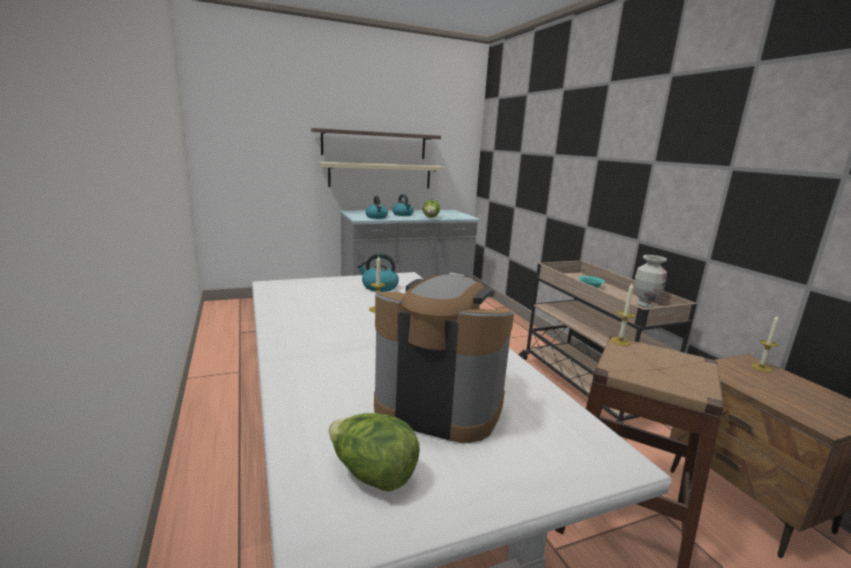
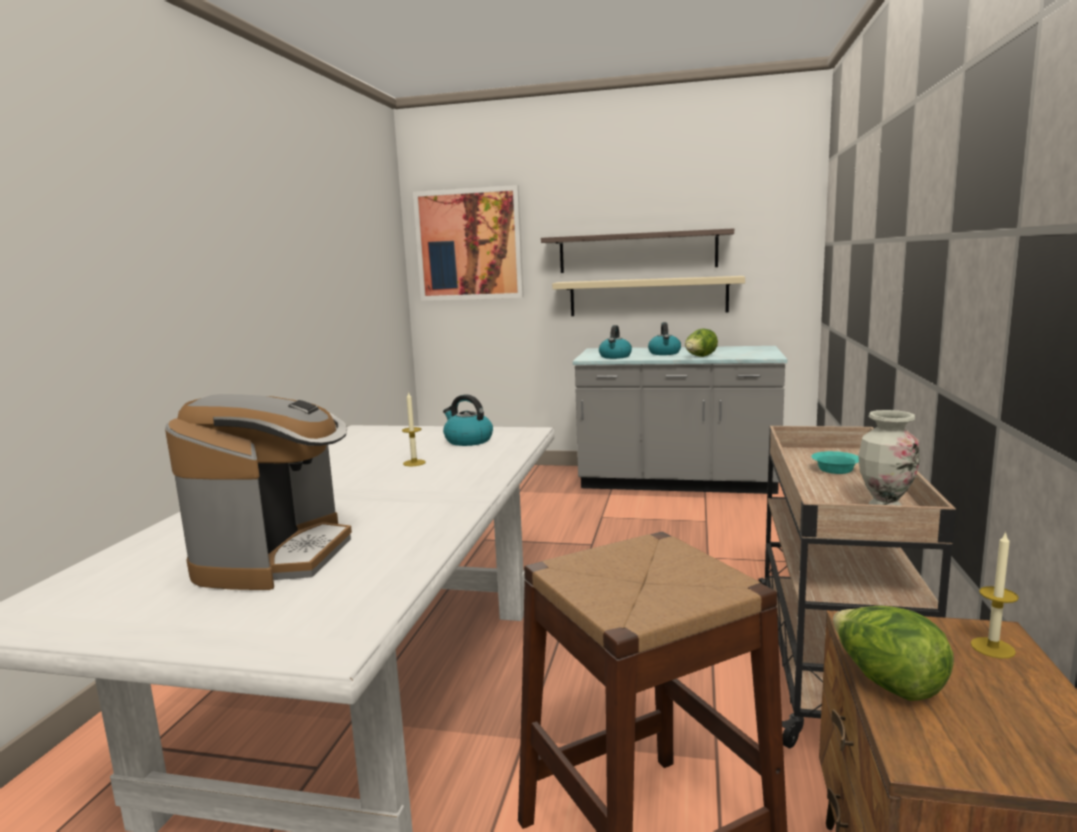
camera: 35 degrees right, 5 degrees down
(246, 126) = (469, 244): none -> picture
(372, 475) = (112, 592): lettuce -> lettuce (886, 682)
(438, 404) = (276, 556): coffee machine -> coffee machine turned 45 degrees clockwise
(620, 341) = (657, 539): candle -> none

